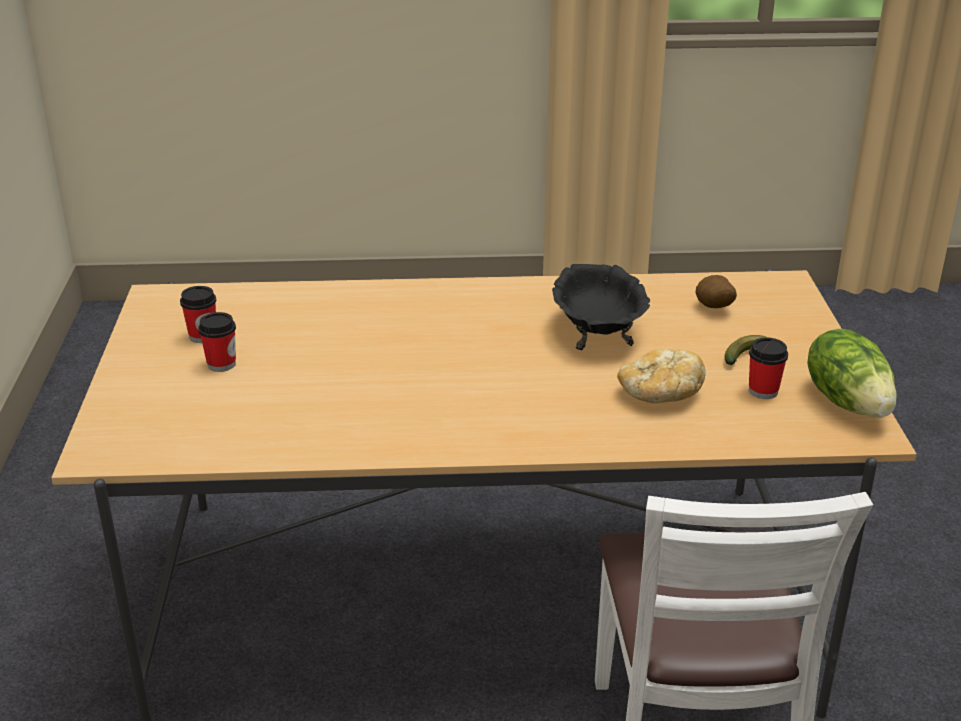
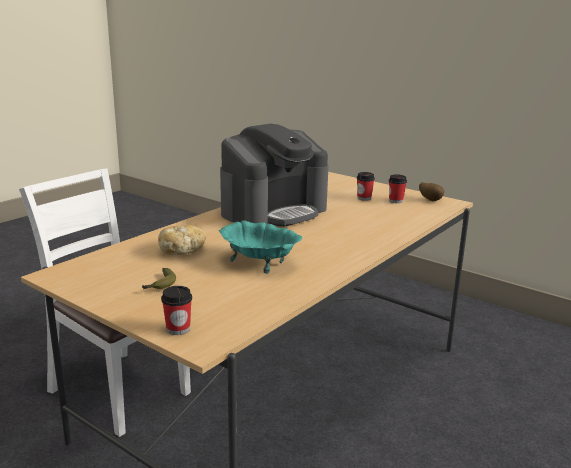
camera: 130 degrees right, 10 degrees down
(404, 407) = (274, 211): none -> coffee machine
(597, 332) = (260, 262): black bowl -> turquoise bowl
(713, 308) = (222, 302): potato -> potato (430, 200)
(763, 391) = (132, 271): cup -> cup (178, 329)
(848, 401) = (78, 285): lettuce -> none

